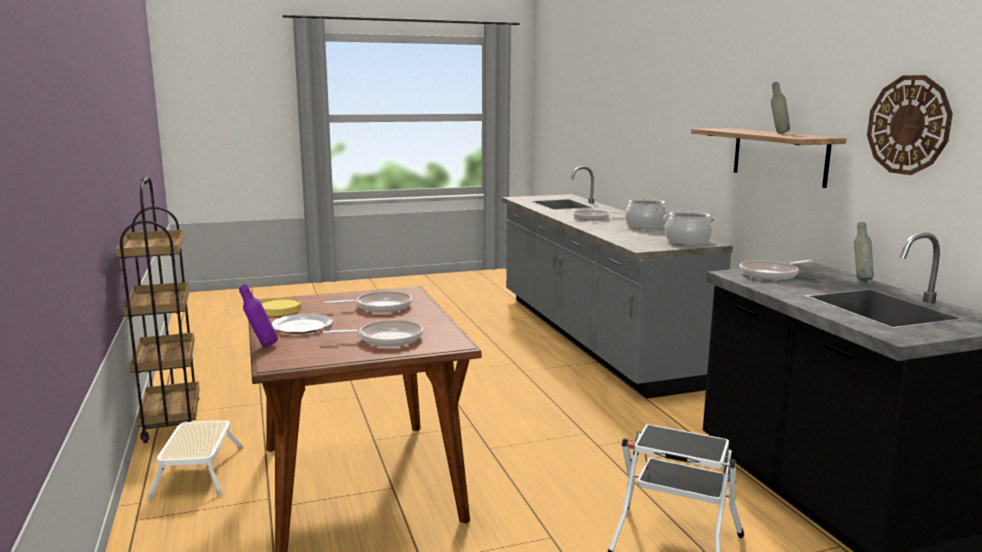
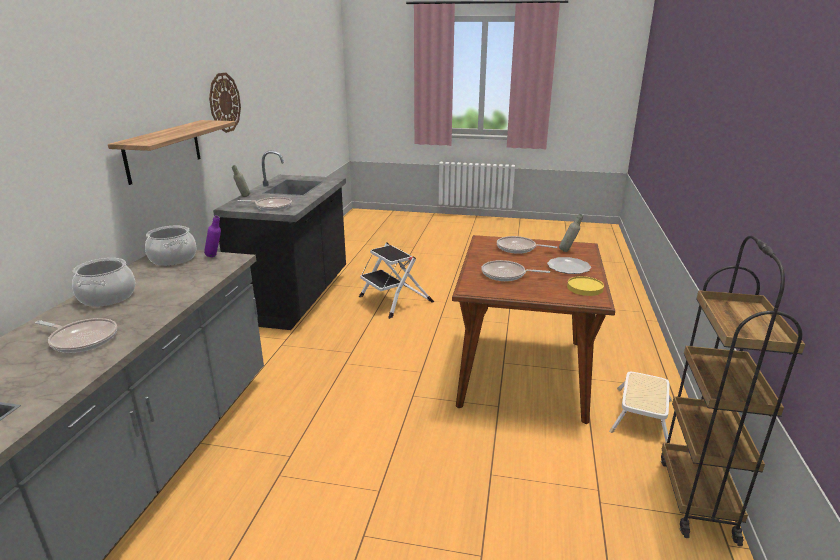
camera: 150 degrees left, 10 degrees up
(261, 346) = (595, 257): purple bottle -> purple bottle (215, 256)
(778, 133) = (182, 128): grey bottle -> grey bottle (568, 251)

